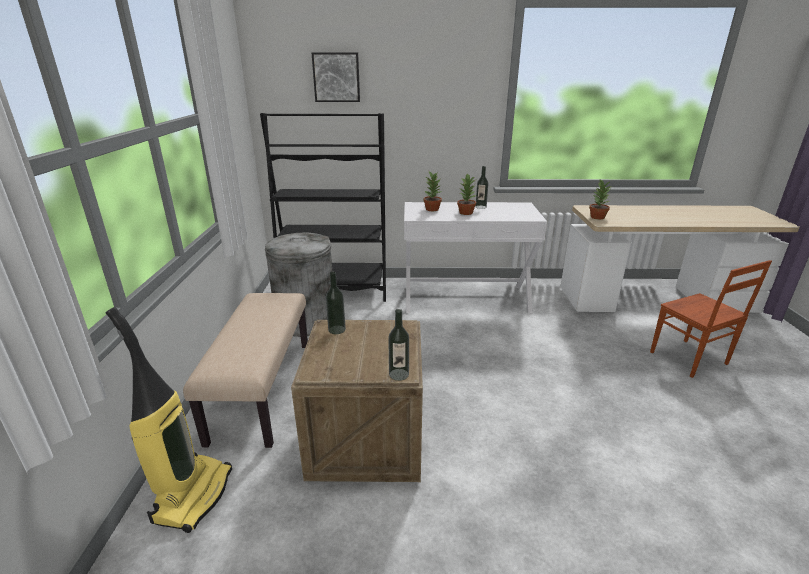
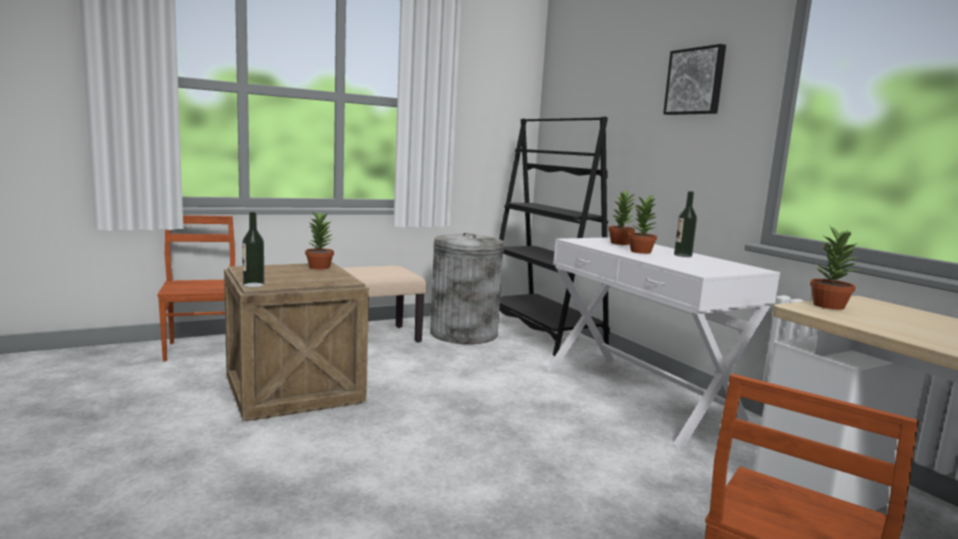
camera: 60 degrees right, 15 degrees down
(193, 494) = (202, 349): vacuum cleaner -> brown chair
(336, 77) = (602, 83): picture -> picture (695, 81)
(337, 330) = (319, 267): bottle -> potted plant

